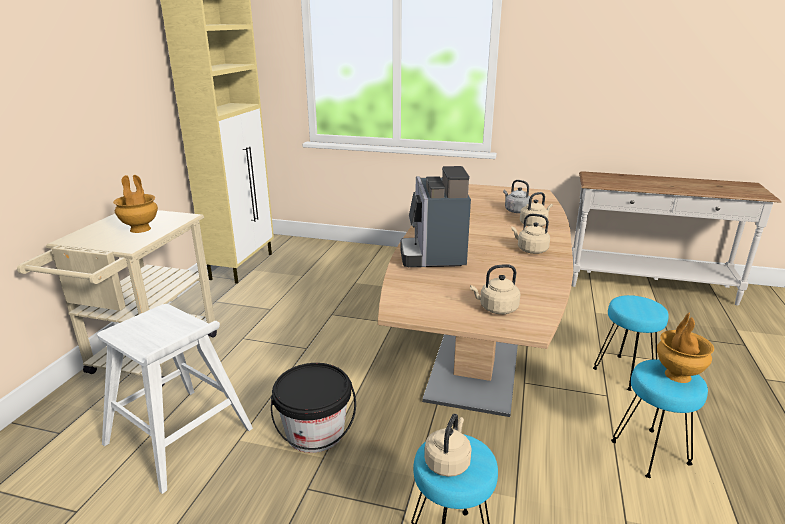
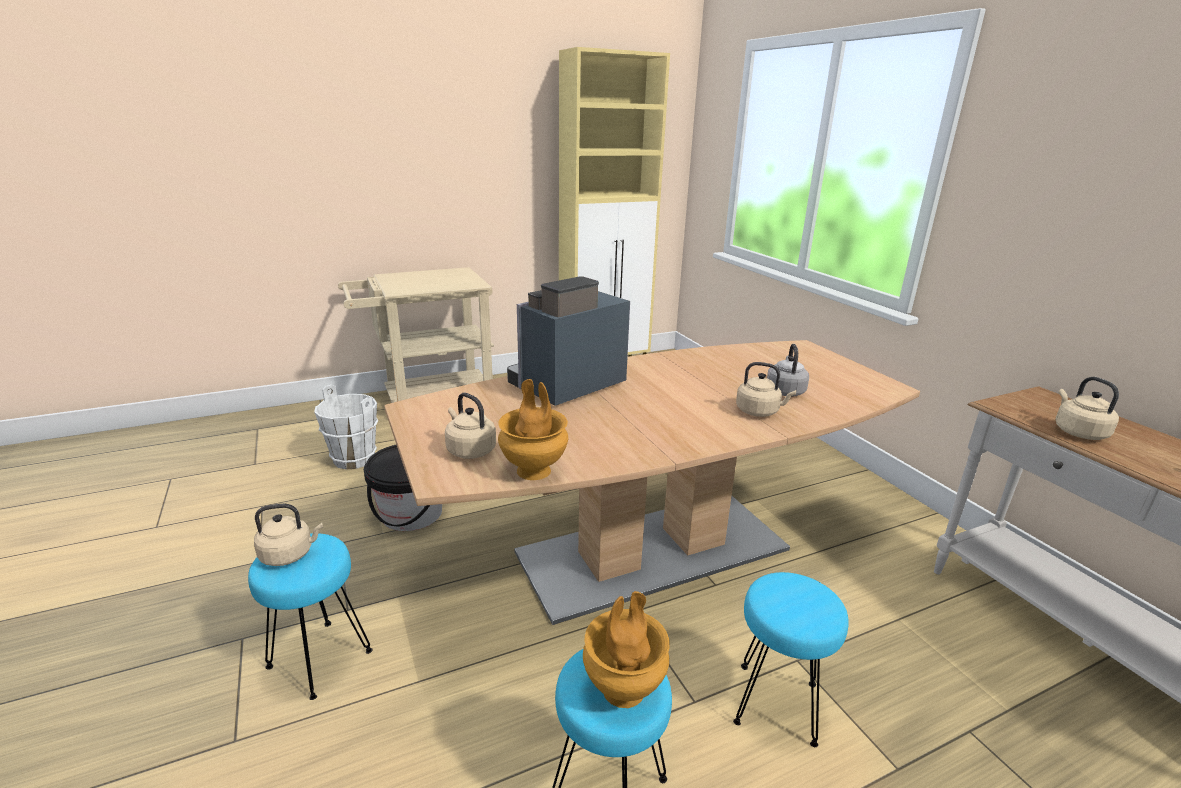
camera: 50 degrees right, 0 degrees up
(141, 229) = (432, 282): brown vase -> brown vase (534, 471)
(179, 437) = (353, 459): white stool -> white bucket
(530, 250) = (667, 429): beige kettle -> beige kettle (1077, 432)

